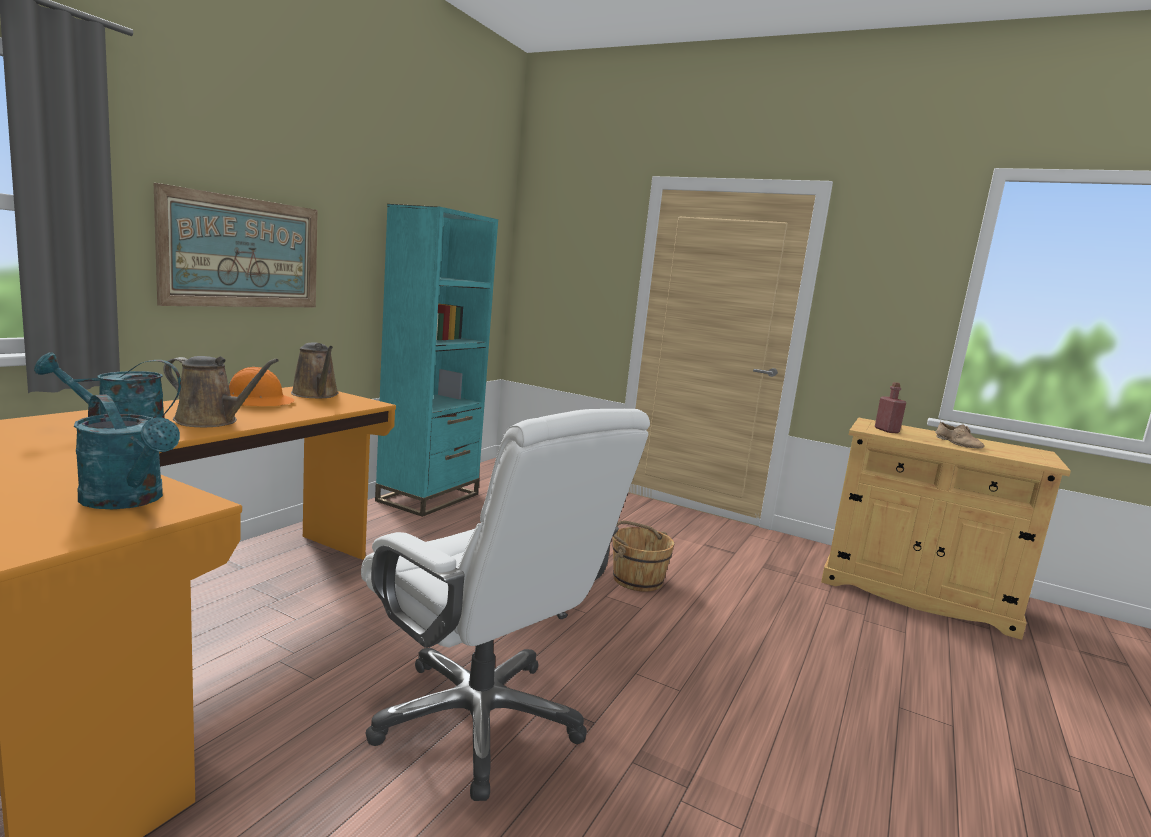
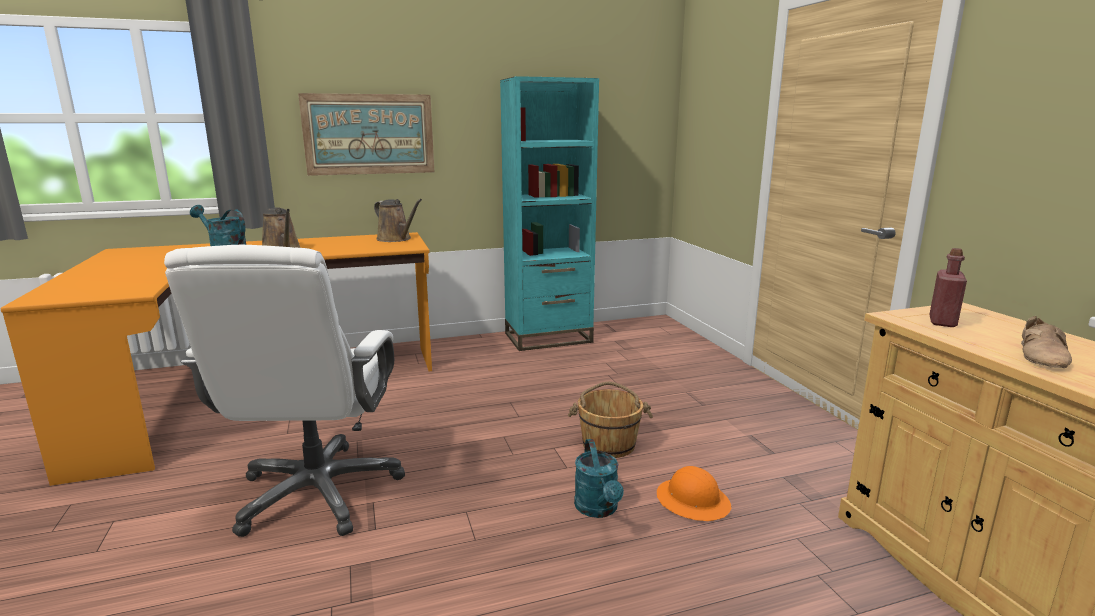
camera: 45 degrees right, 5 degrees up
(129, 500) = (122, 286): turquoise watering can -> turquoise watering can (598, 509)
(255, 401) = (344, 241): orange hard hat -> orange hard hat (693, 501)
(316, 395) = (396, 239): brown watering can -> brown watering can turned 60 degrees counterclockwise

